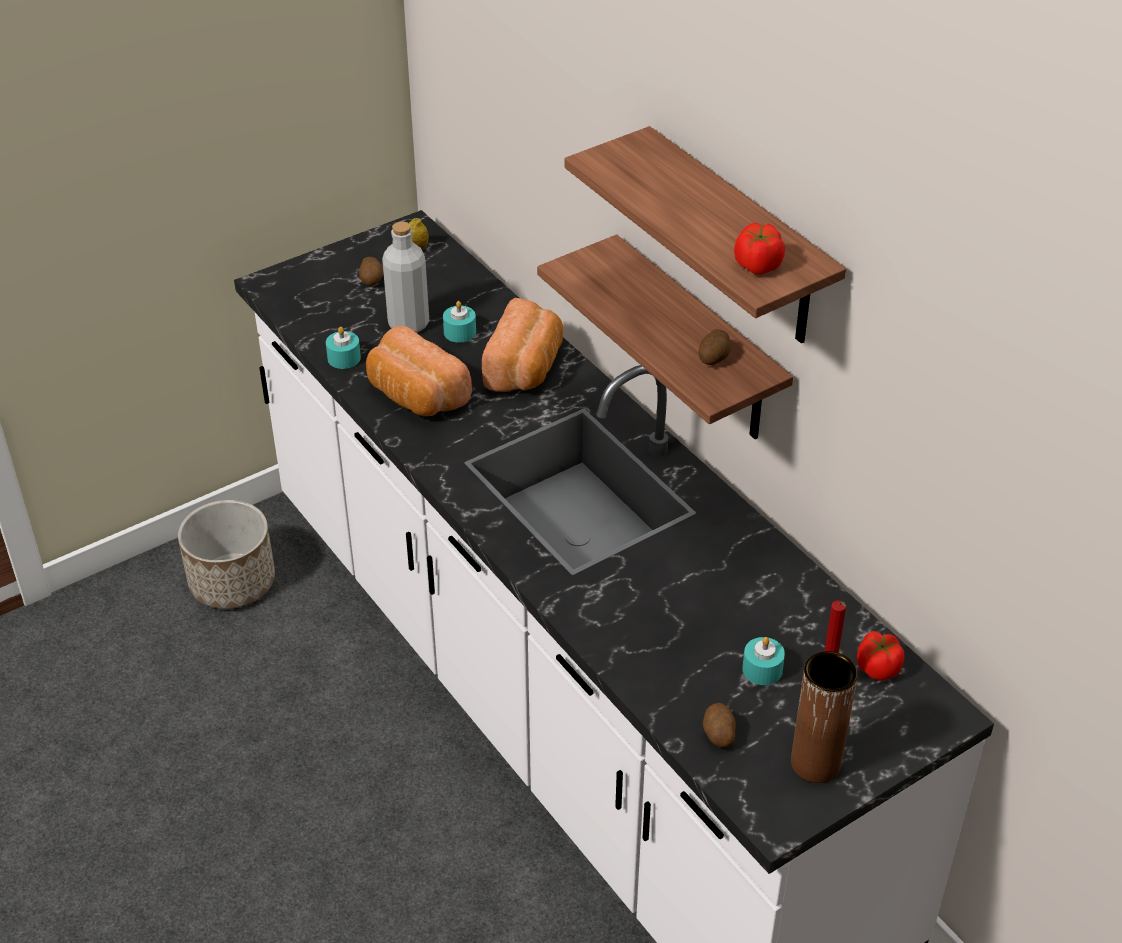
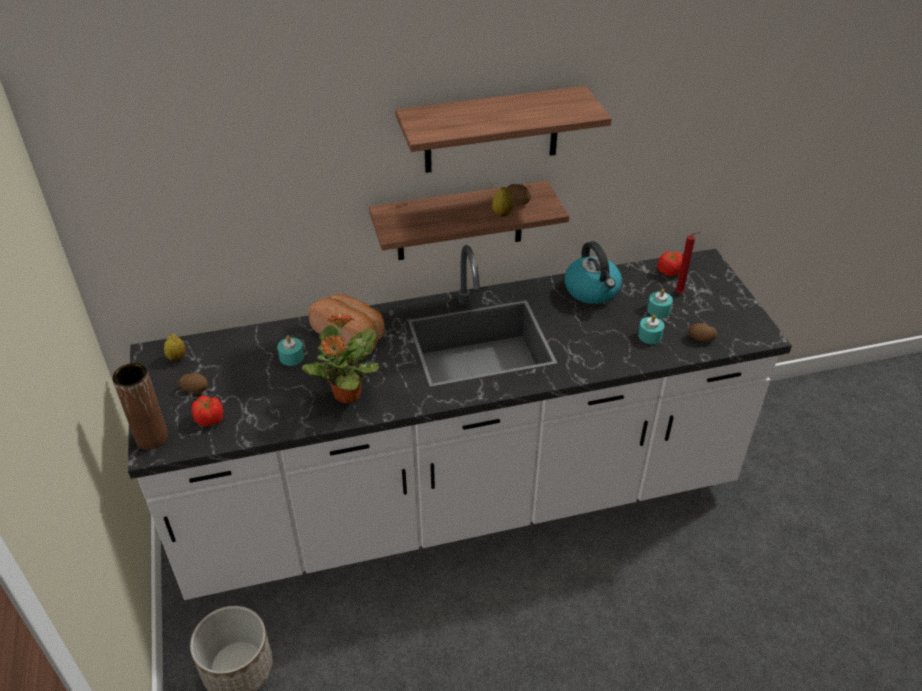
camera: 70 degrees left, 0 degrees up
(344, 358) = (278, 423): turquoise candle -> turquoise candle (650, 336)
(408, 323) = (263, 380): grey bottle -> none
(415, 396) = (347, 395): bread -> potted plant
(670, 350) = (502, 214): none -> lemon
(758, 265) = (571, 108): tomato -> tomato (210, 419)
(765, 581) = (592, 290): none -> kettle
(815, 763) = (729, 311): brown vase -> brown vase (152, 438)

